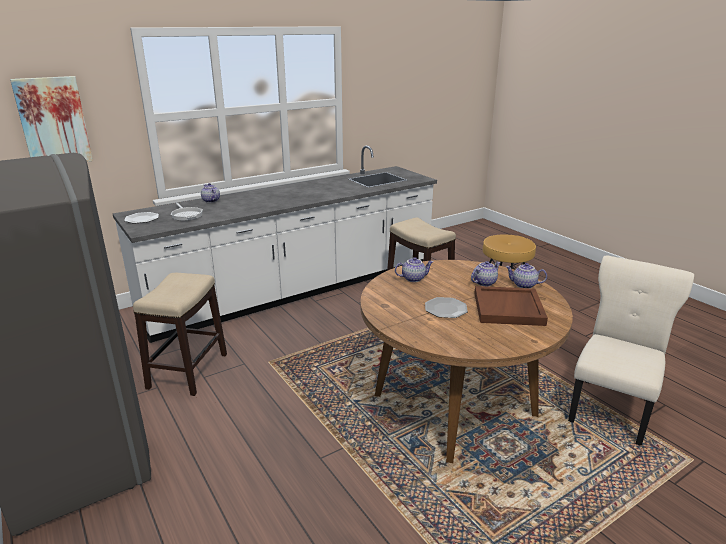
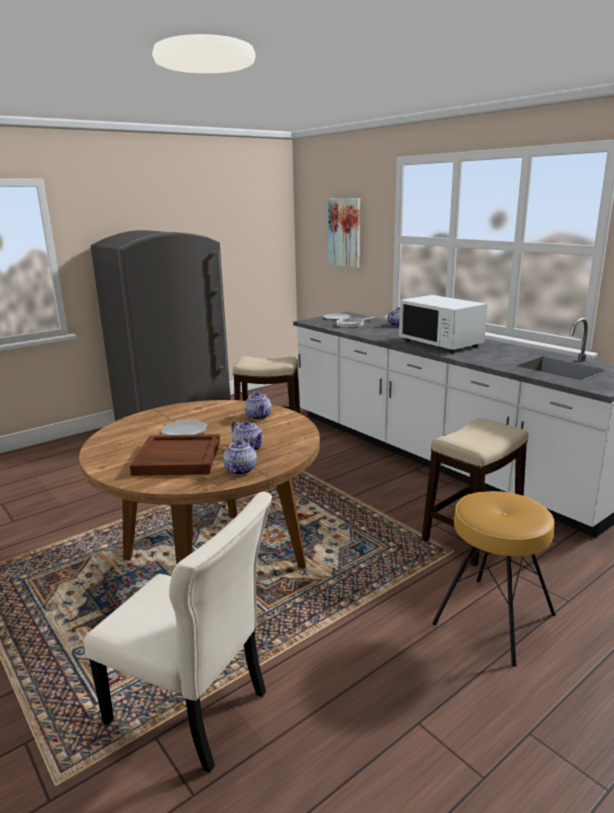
camera: 85 degrees right, 5 degrees down
(293, 195) = (440, 343): none -> white microwave

